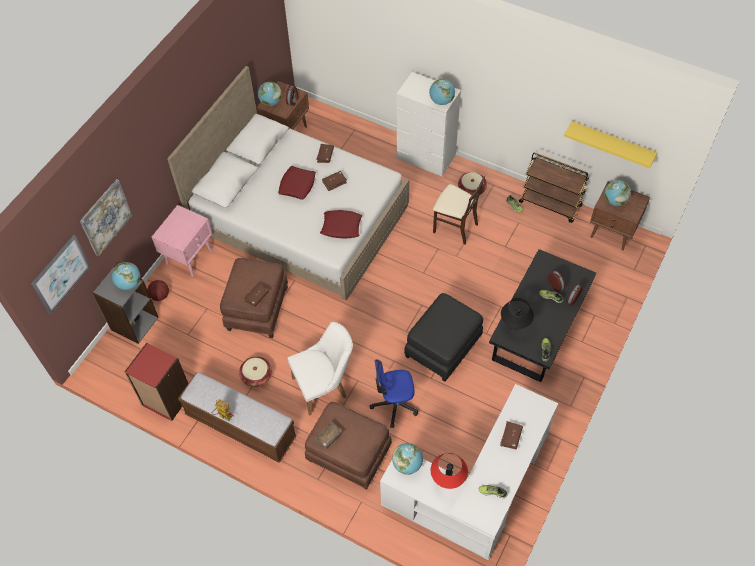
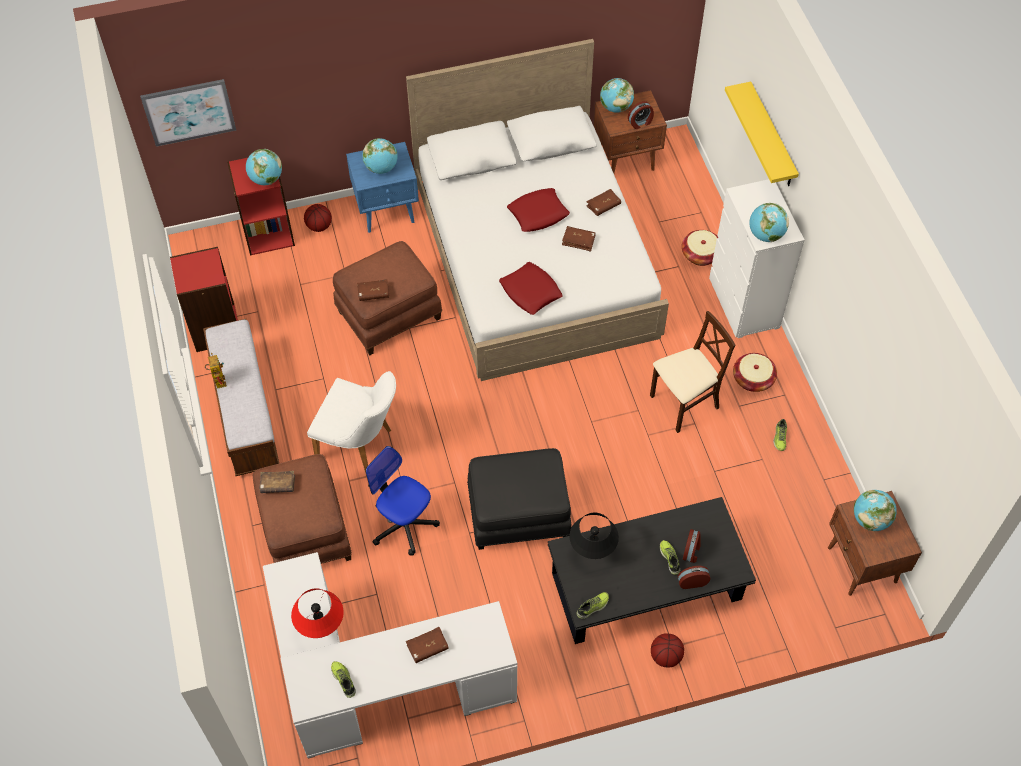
camera: 45 degrees right, 0 degrees up
(105, 217) = (282, 89): picture -> none
(134, 323) = (268, 233): grey bookcase -> red bookcase
(190, 256) = (387, 211): pink nightstand -> blue nightstand
(256, 376) = (313, 378): basket -> basket (700, 255)
(407, 464) = (304, 576): globe -> globe (381, 168)
(455, 227) = (684, 403): beige chair -> beige chair turned 105 degrees counterclockwise
(550, 204) = (826, 471): brown cart -> none
(584, 349) = (665, 656): none -> basketball
(612, 143) = (909, 439): yellow shelf -> yellow shelf (772, 137)

